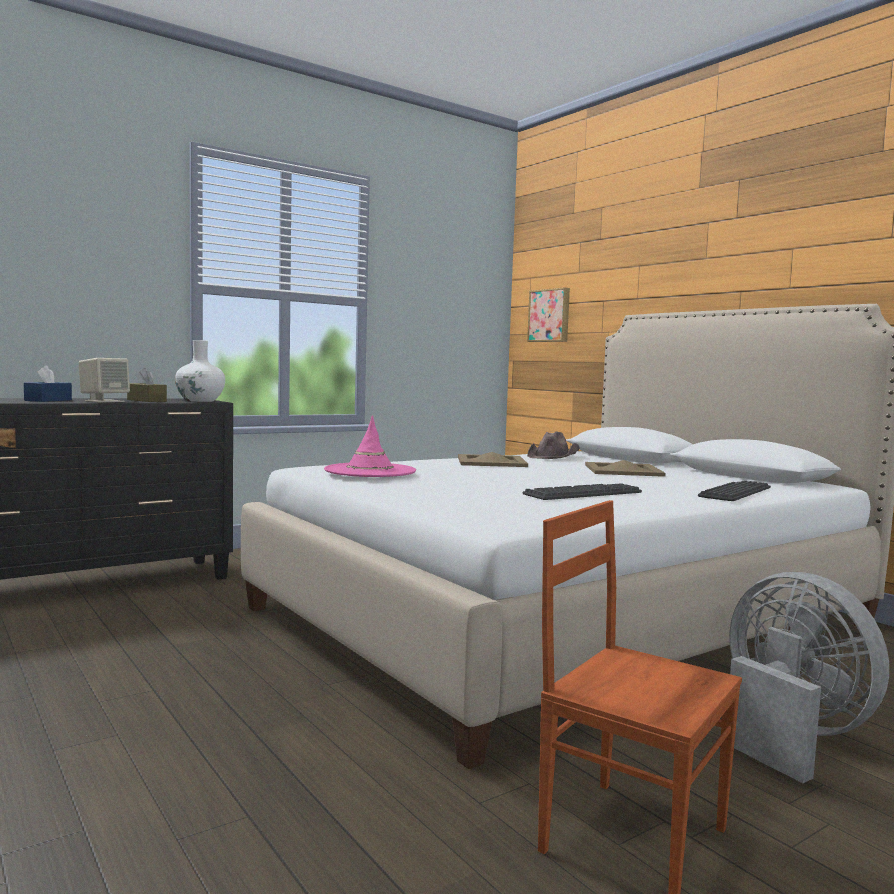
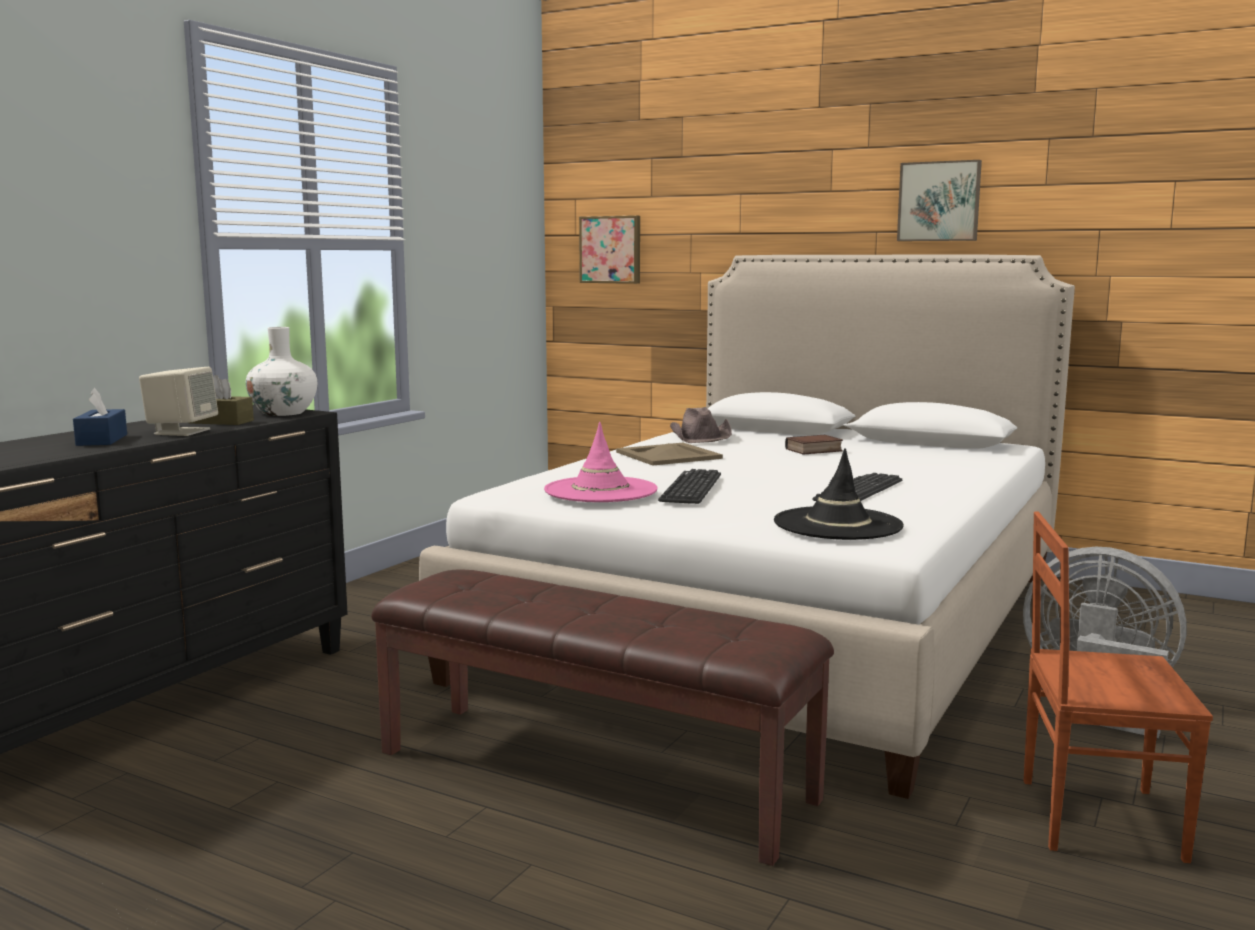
camera: 25 degrees left, 5 degrees up
(256, 687) = (594, 774): none -> brown bench
(494, 508) = (837, 524): none -> black hat
(622, 470) = (813, 450): beige tray -> book
(735, 492) = (968, 468): keyboard -> keyboard (691, 488)
(793, 260) = (939, 201): none -> picture

